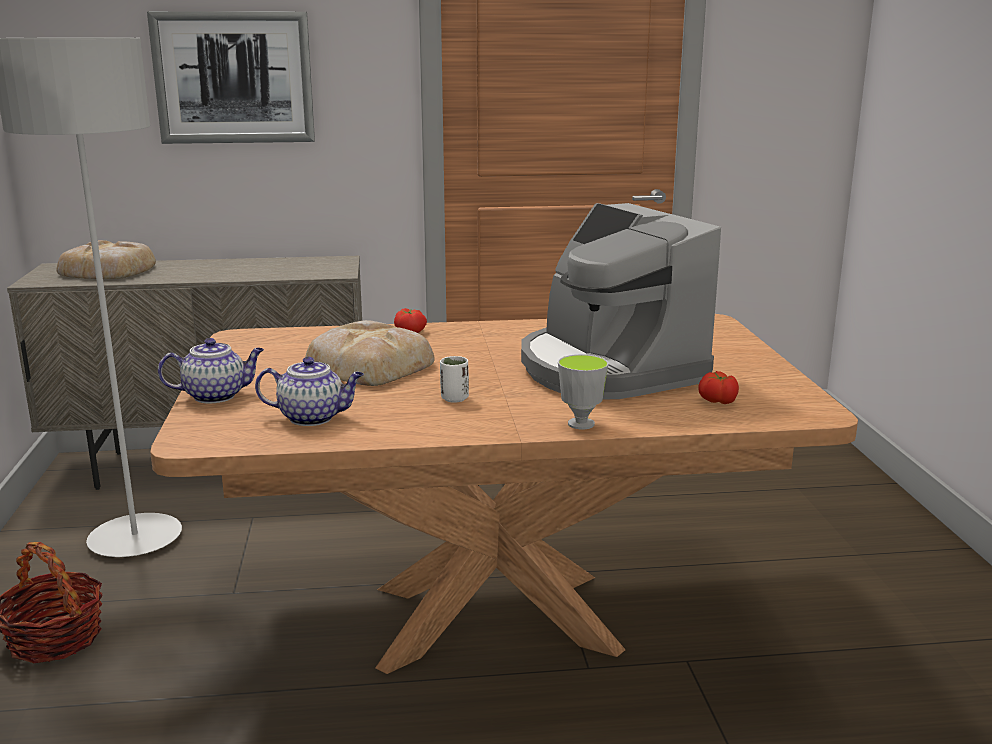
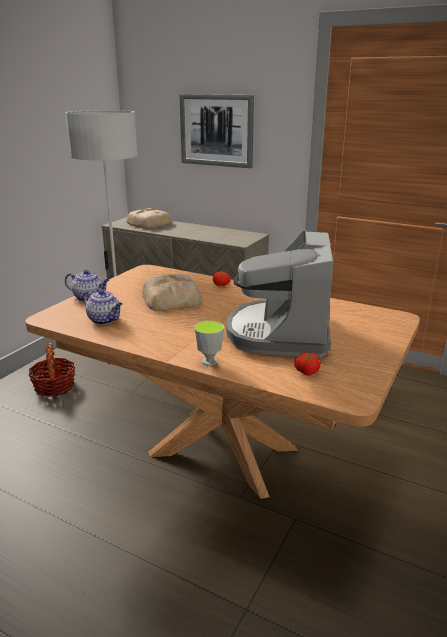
camera: 35 degrees right, 5 degrees up
(454, 398) = (177, 328): white cup -> none

